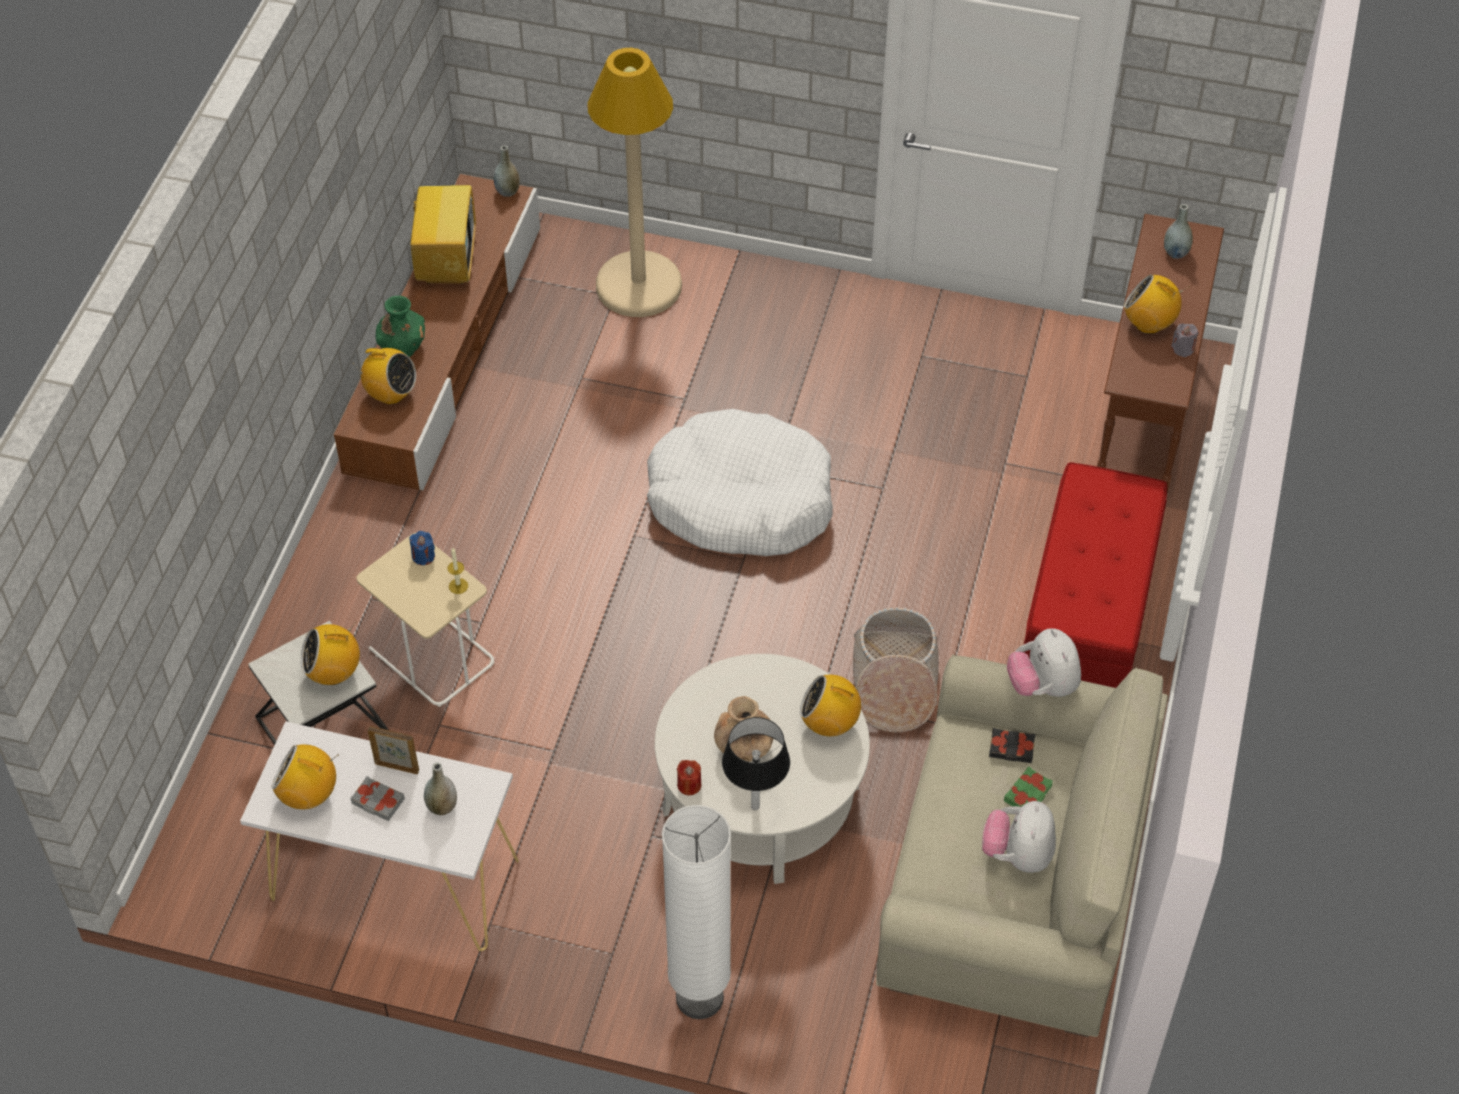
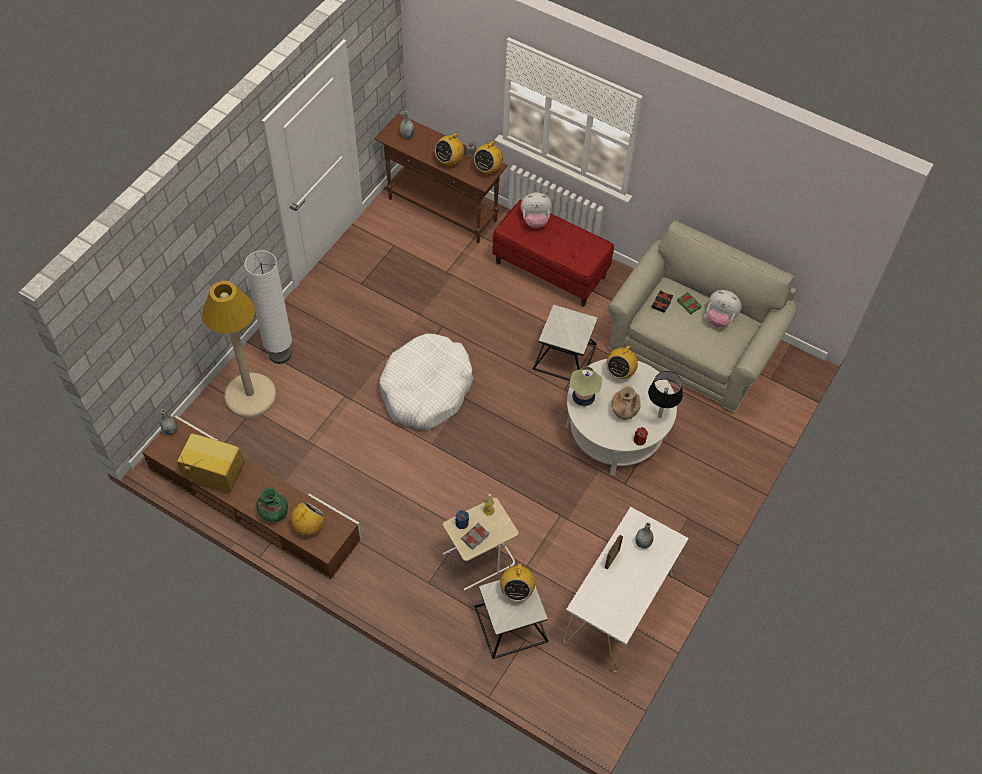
camera: 75 degrees left, 5 degrees up
(309, 795) = (619, 606): radio -> radio (488, 169)
(377, 802) = (632, 573): grey book -> grey book (475, 537)
(699, 997) = (721, 486): white floor lamp -> white floor lamp (280, 354)
(749, 679) = (583, 398): none -> table lamp
(894, 682) = (565, 357): basket -> side table
(1042, 686) = (642, 275): plush toy -> plush toy (535, 220)

